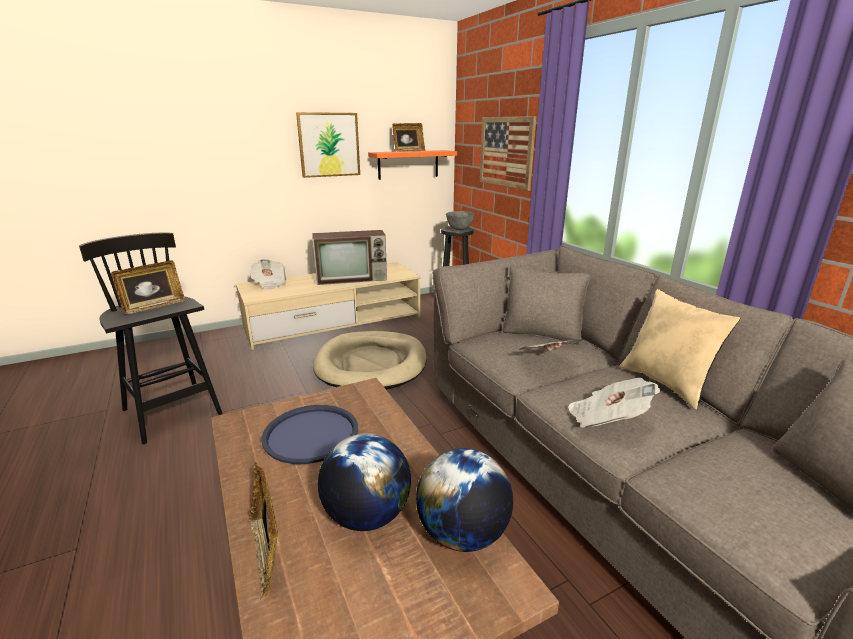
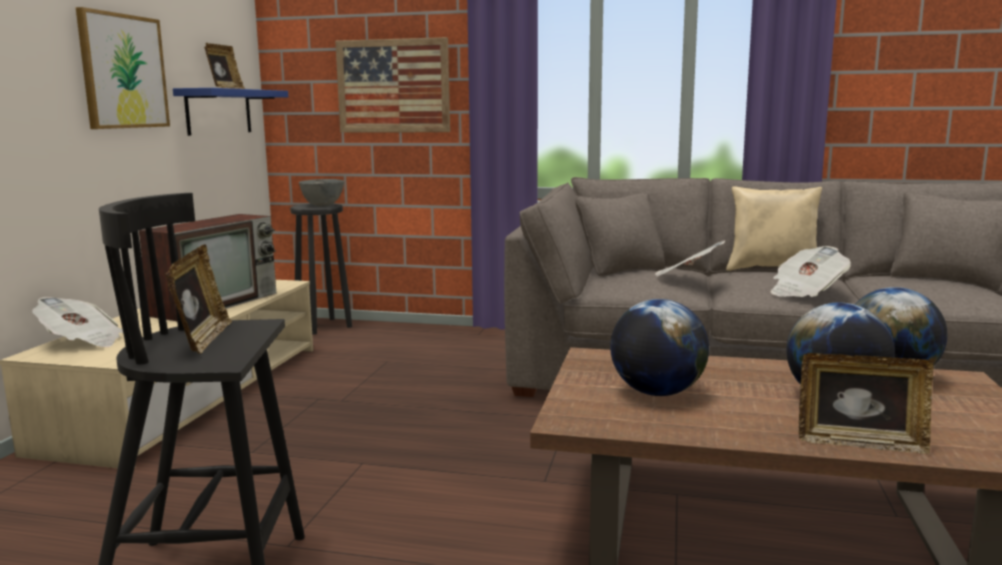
camera: 50 degrees left, 10 degrees down
(311, 434) = (657, 393): blue tray -> globe
(371, 364) = (376, 408): beige dog bed -> none
(408, 164) = (219, 111): orange shelf -> blue shelf

